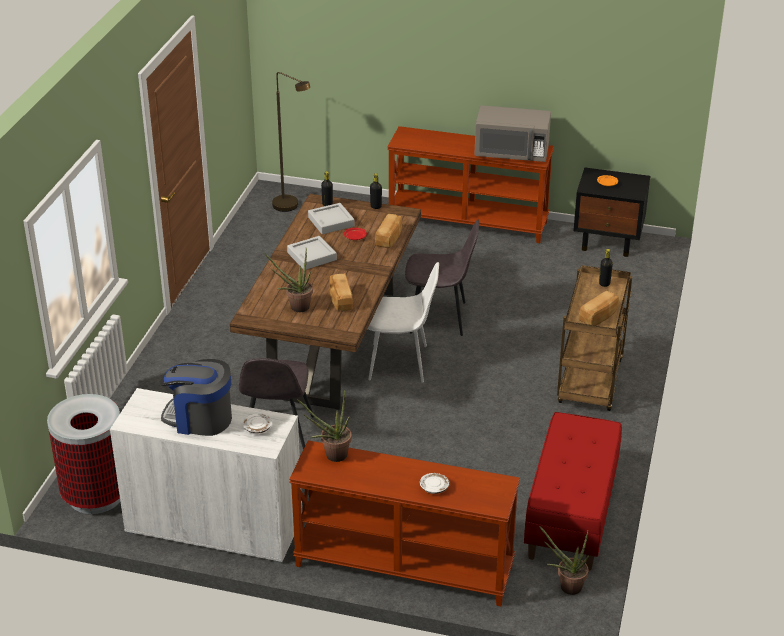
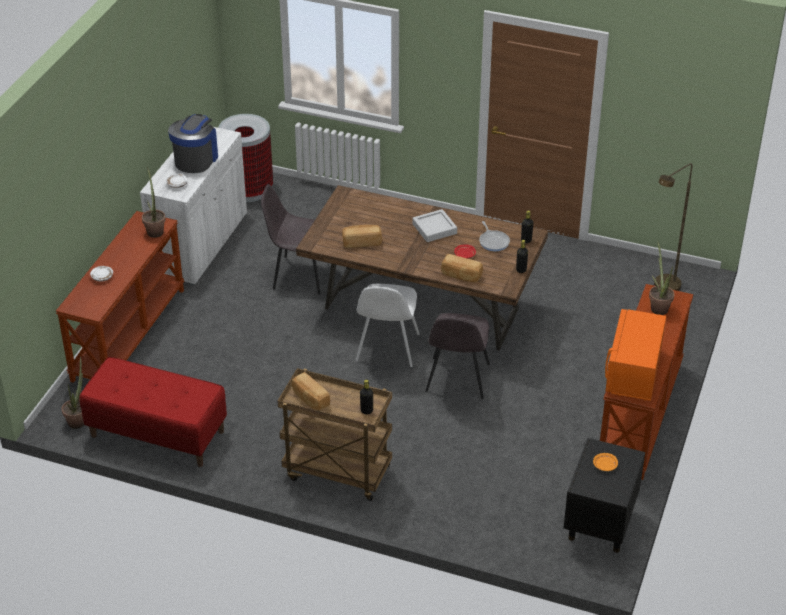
camera: 95 degrees right, 5 degrees up
(295, 307) = (354, 218): potted plant -> potted plant (658, 307)
(331, 222) = (493, 241): grey tray -> frying pan
(511, 153) = (633, 372): grey microwave -> orange microwave

